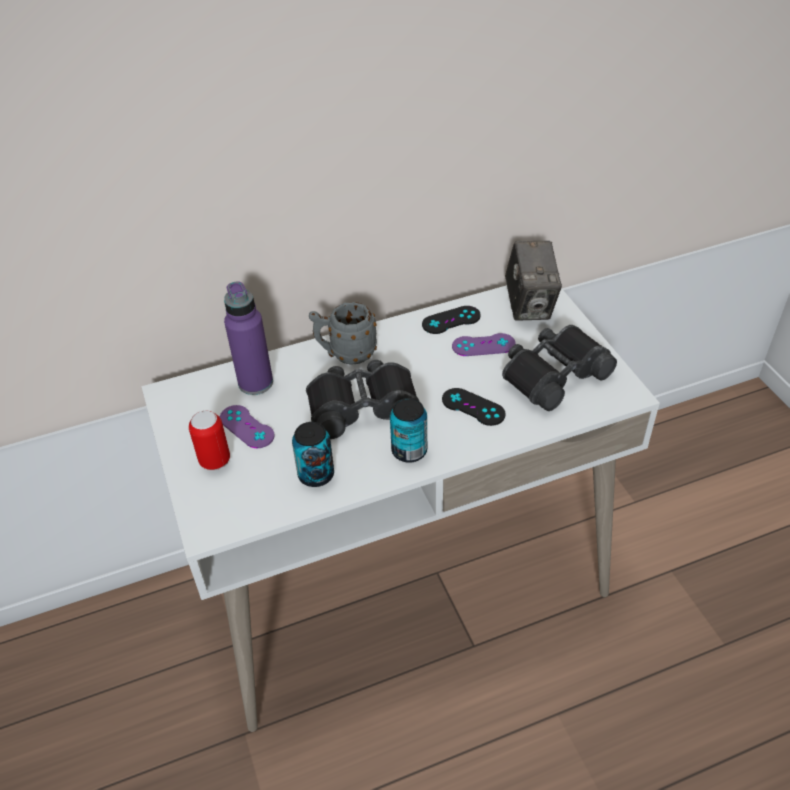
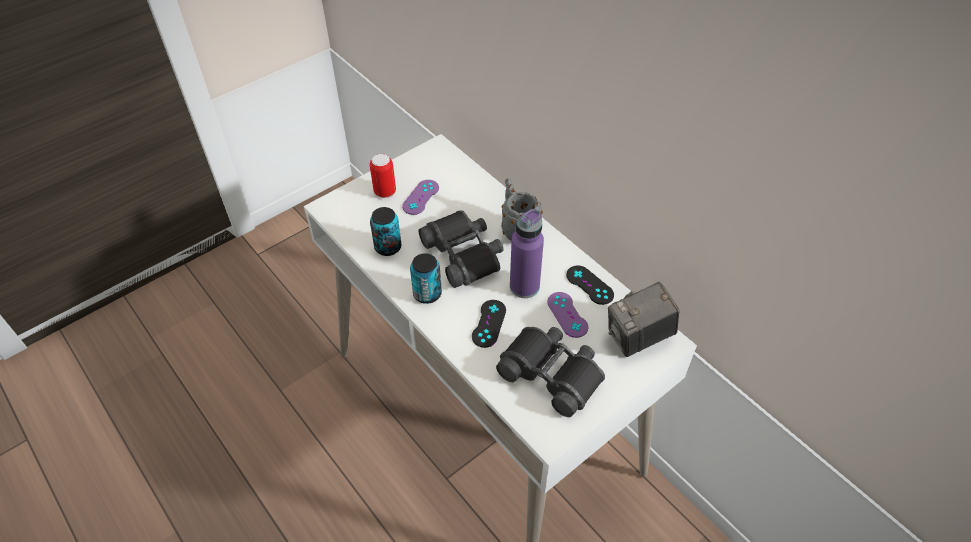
camera: 70 degrees right, 5 degrees up
(255, 383) = (465, 188): purple bottle -> purple bottle (524, 286)

